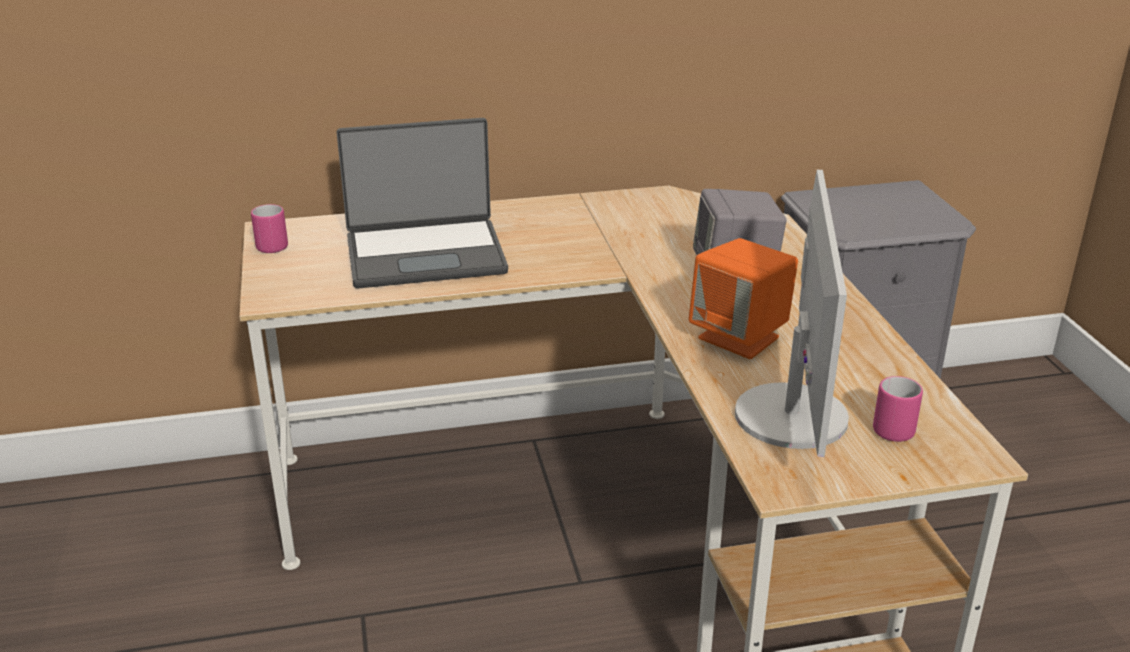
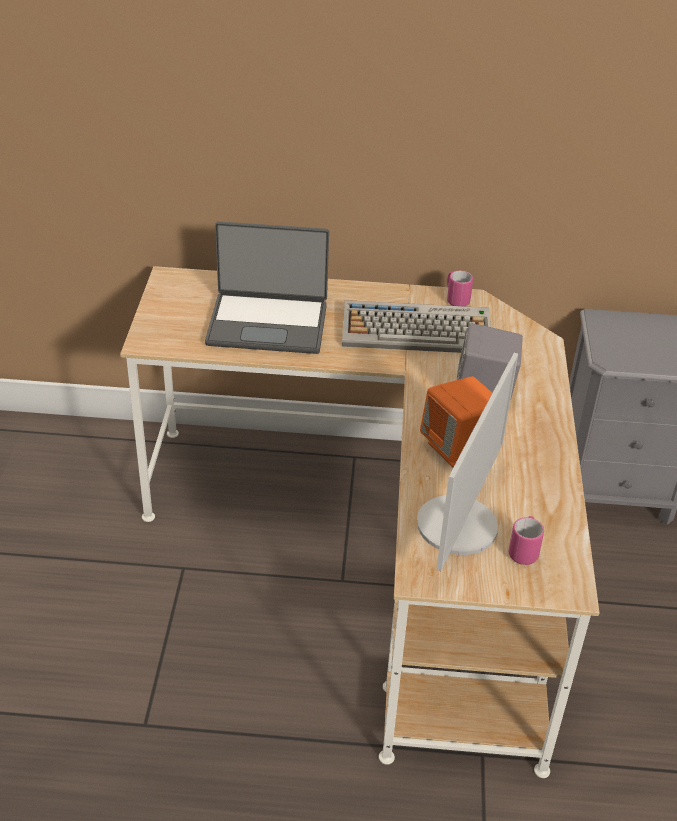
camera: 15 degrees right, 10 degrees up
(268, 246) = (161, 293): pink mug -> pink mug (455, 299)
(616, 232) = (417, 330): none -> keyboard

